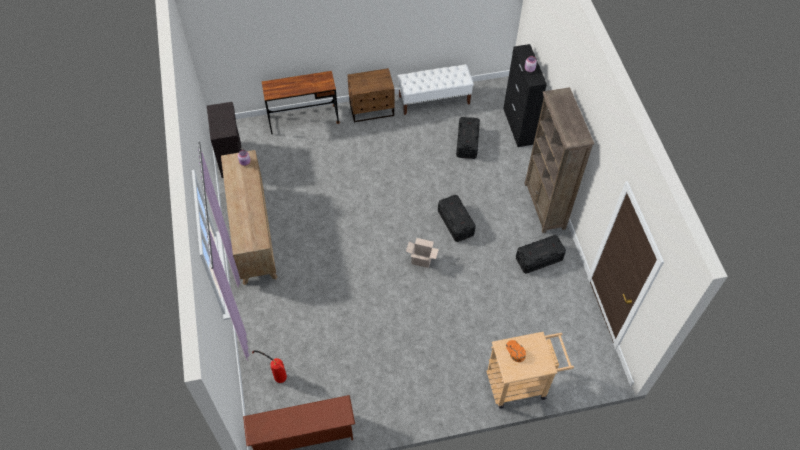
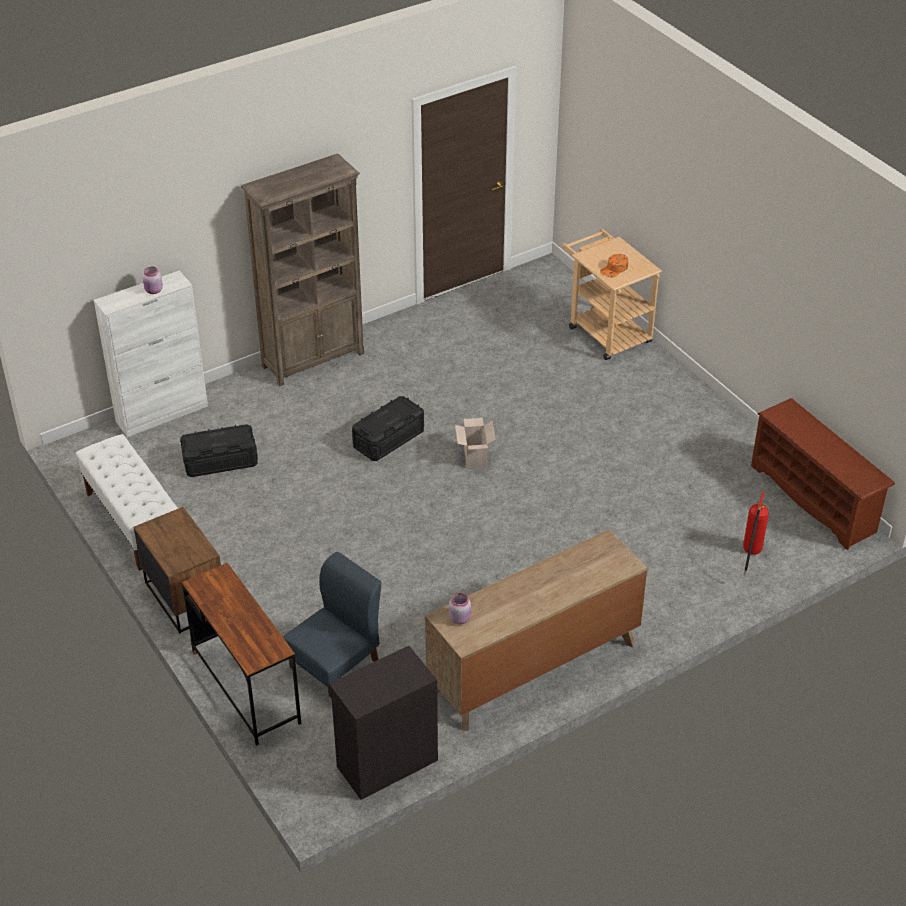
camera: 110 degrees left, 15 degrees down
(300, 155) = (335, 663): none -> blue chair
(518, 126) = (162, 413): black cabinet -> white cabinet
(539, 259) = (409, 349): black storage box -> none

